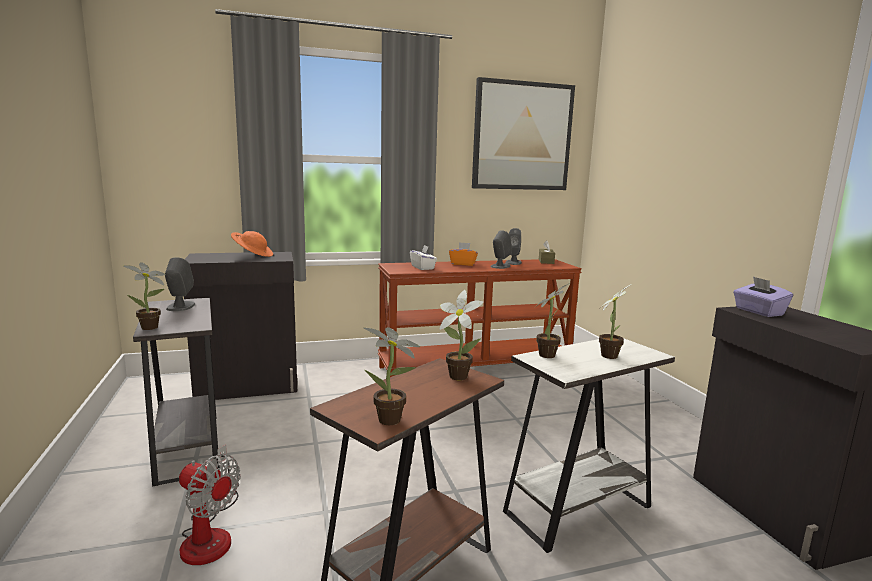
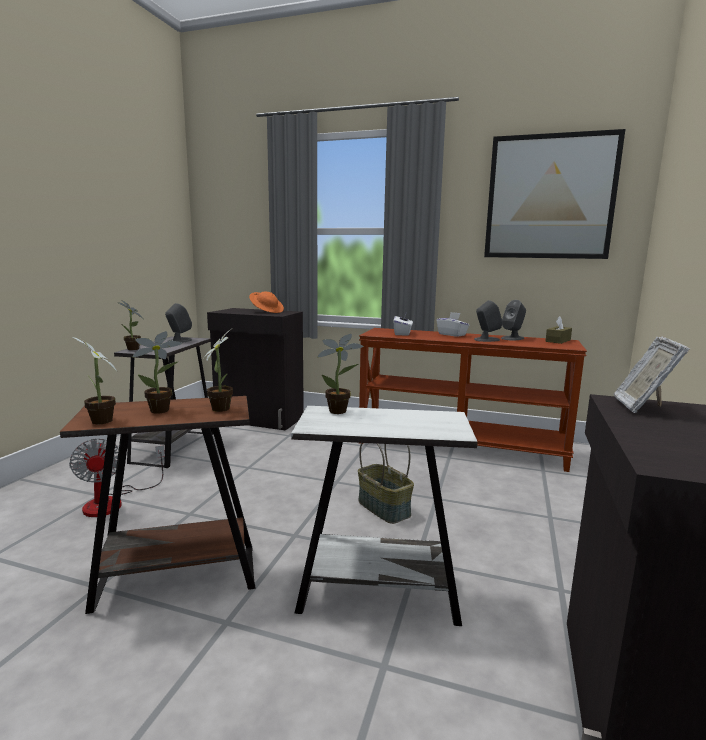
camera: 35 degrees right, 0 degrees up
(463, 264) = (452, 334): orange tissue box -> white tissue box
(491, 440) = (385, 508): none -> basket
(610, 355) = (402, 424): potted plant -> potted plant (163, 410)
(758, 312) = (642, 407): purple tissue box -> picture frame

